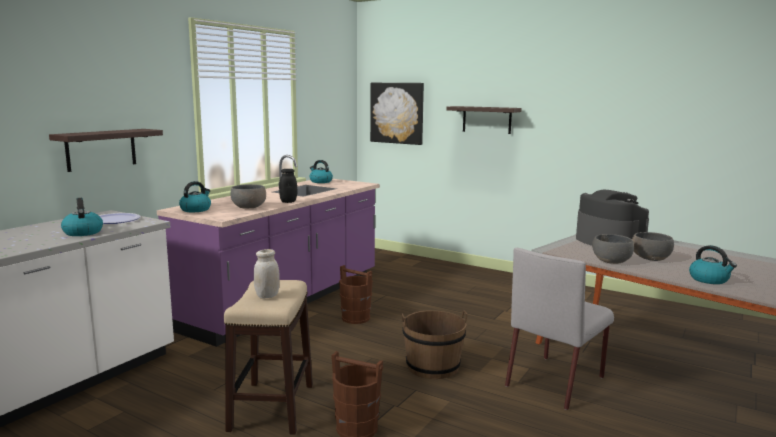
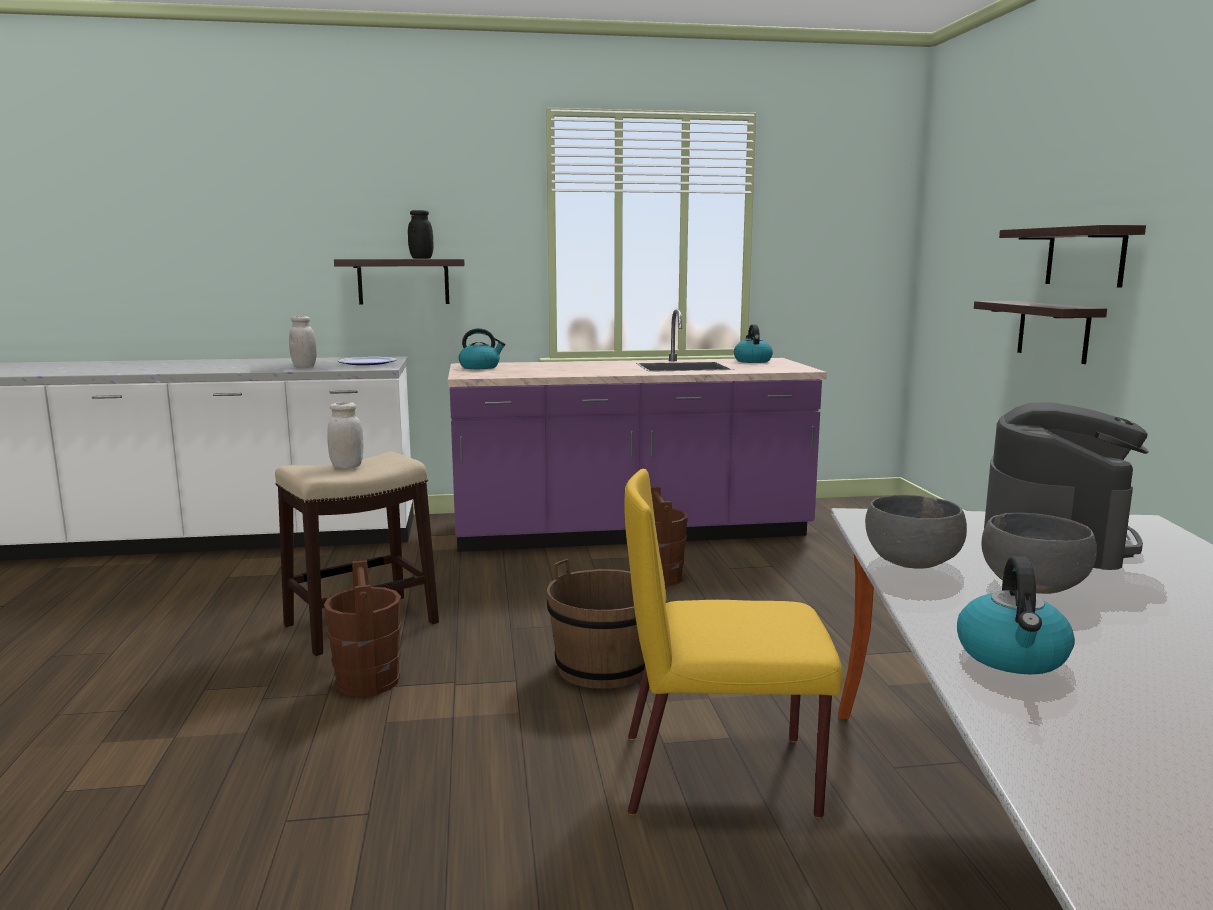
camera: 50 degrees right, 0 degrees up
(82, 232) = (304, 367): kettle -> white jar
(249, 207) = (536, 372): grey bowl -> none
(288, 202) = (601, 373): black jar -> black jar (421, 258)
(397, 113) = (962, 250): picture -> none
(470, 153) = (1053, 331): none -> shelf
(555, 381) = (723, 774): grey chair -> yellow chair

